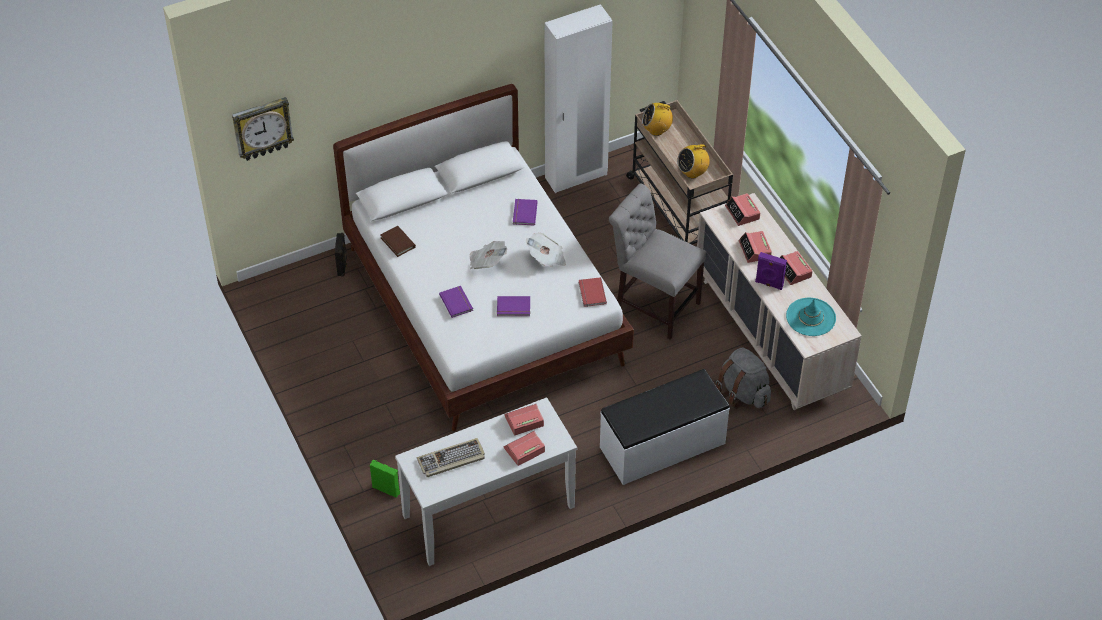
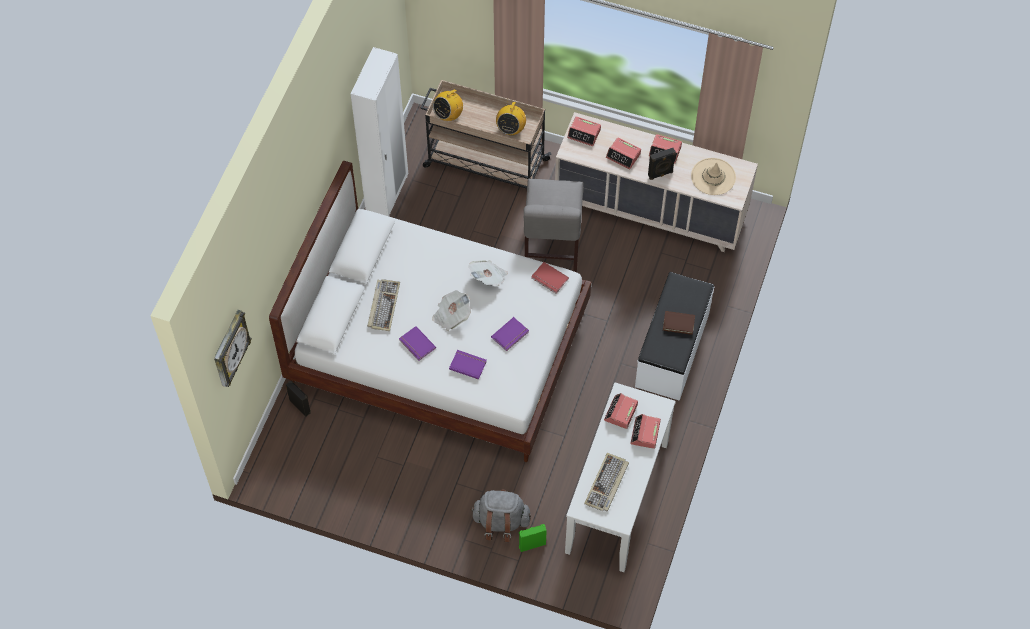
camera: 45 degrees left, 10 degrees up
(398, 242) = (370, 354): brown book -> brown book (678, 323)
(447, 219) = (383, 305): none -> keyboard
(523, 213) = (432, 256): purple book -> purple book (416, 345)
(653, 304) = (551, 251): grey chair -> grey chair turned 75 degrees counterclockwise
(743, 393) = (680, 267): grey backpack -> grey backpack (501, 522)
(769, 284) = (660, 174): purple speaker -> black speaker
(811, 317) = (713, 176): turquoise hat -> beige hat

